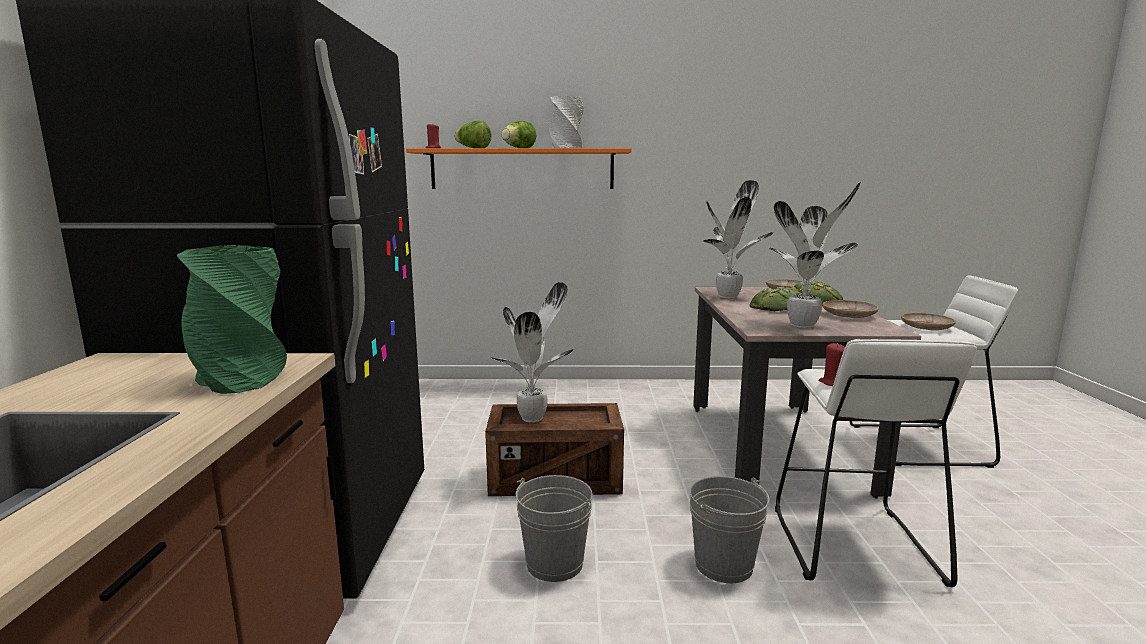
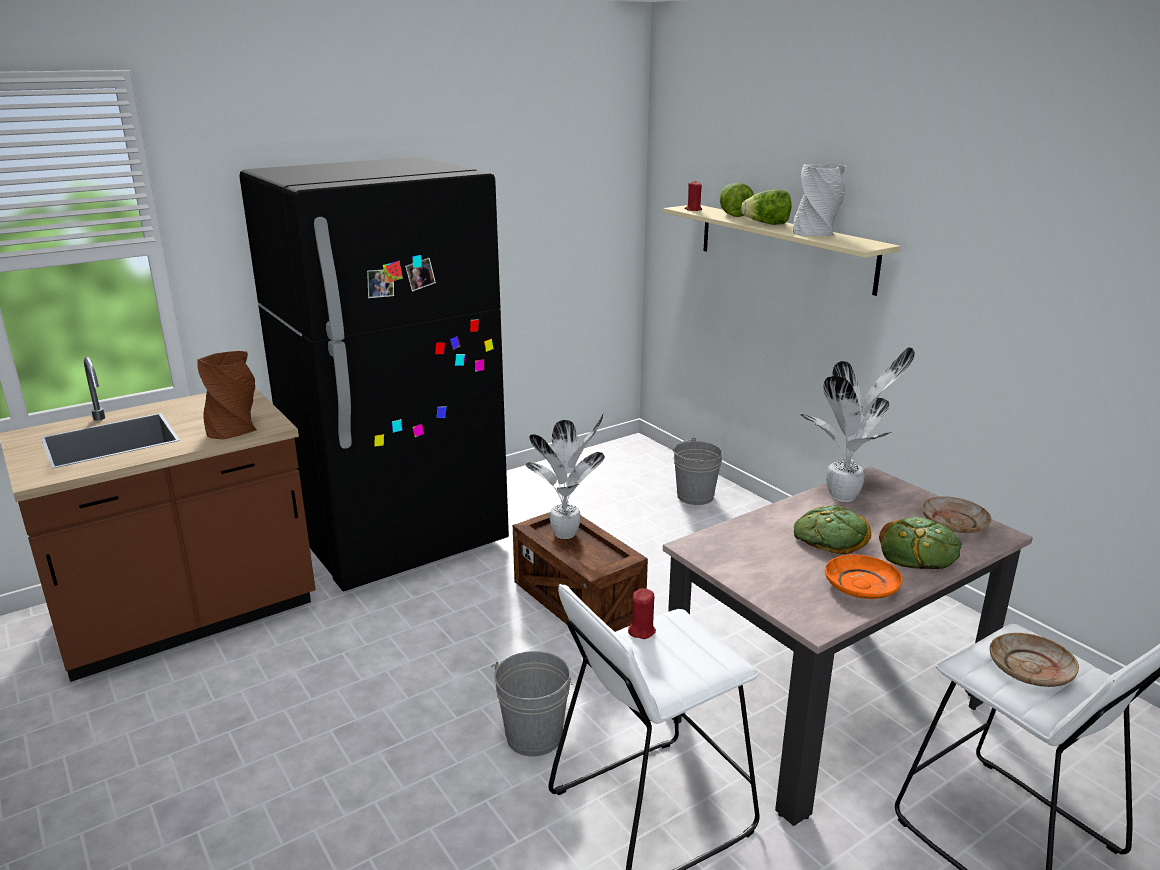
camera: 55 degrees right, 10 degrees up
(240, 378) = (234, 429): green vase -> brown vase
(522, 169) = (784, 246): orange shelf -> beige shelf
(554, 563) = (457, 651): grey bucket -> grey bucket (695, 496)
(805, 326) = (752, 567): potted plant -> none
(849, 315) = (861, 586): beige plate -> orange plate

